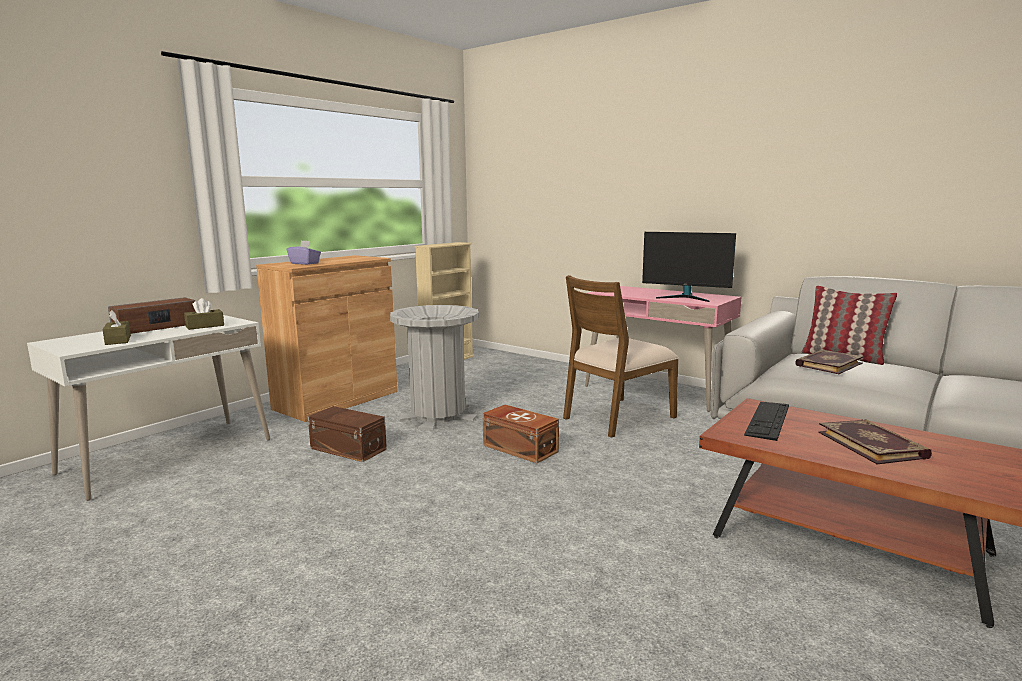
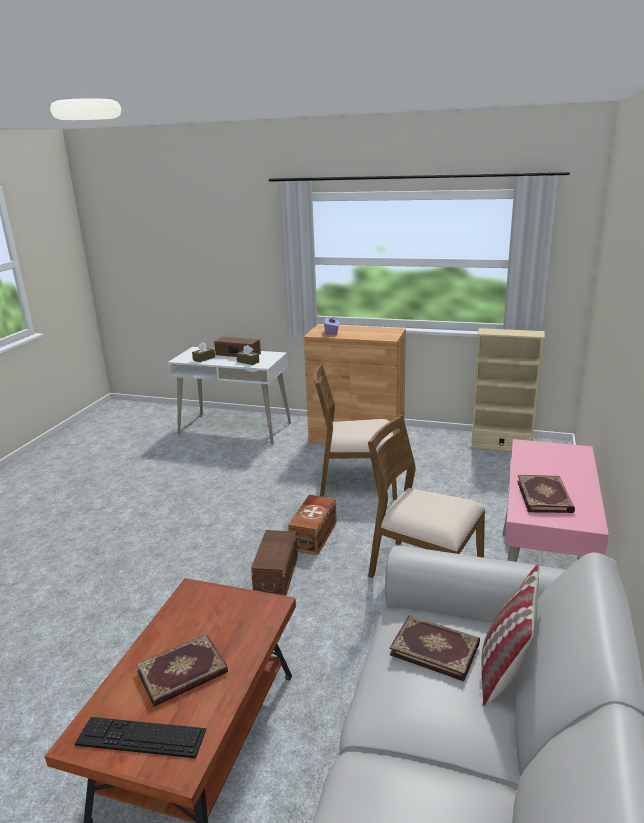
camera: 70 degrees right, 10 degrees up
(348, 448) = (274, 472): brown storage box -> brown storage box (277, 574)
(438, 415) = (357, 483): grey trash can -> brown chair
(685, 297) = (545, 496): monitor -> book
(767, 420) = (232, 611): keyboard -> keyboard (141, 737)

